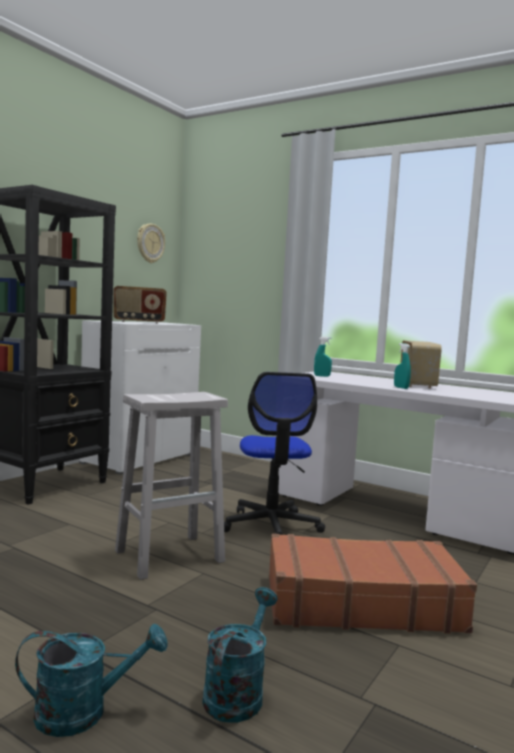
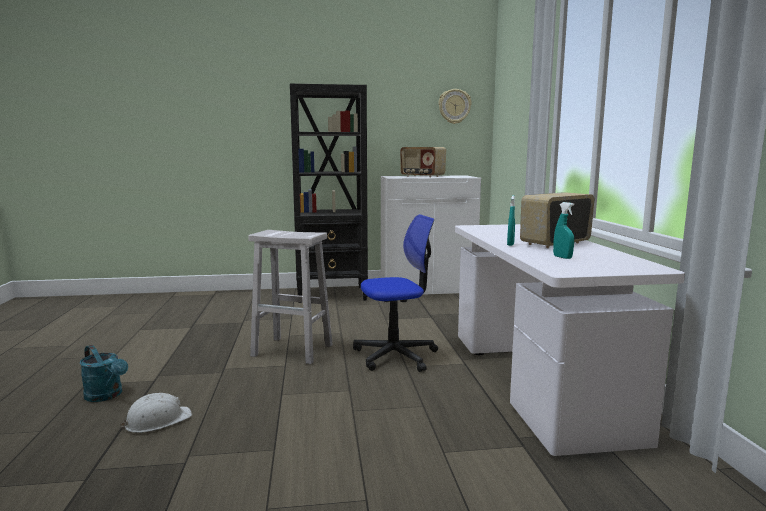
camera: 50 degrees right, 5 degrees up
(237, 692) = (157, 420): turquoise watering can -> white hard hat
(271, 526) = (395, 355): office chair -> office chair turned 150 degrees counterclockwise
(322, 376) = (494, 228): turquoise spray bottle -> turquoise spray bottle (562, 257)
(361, 602) = (320, 419): brown suitcase -> none

